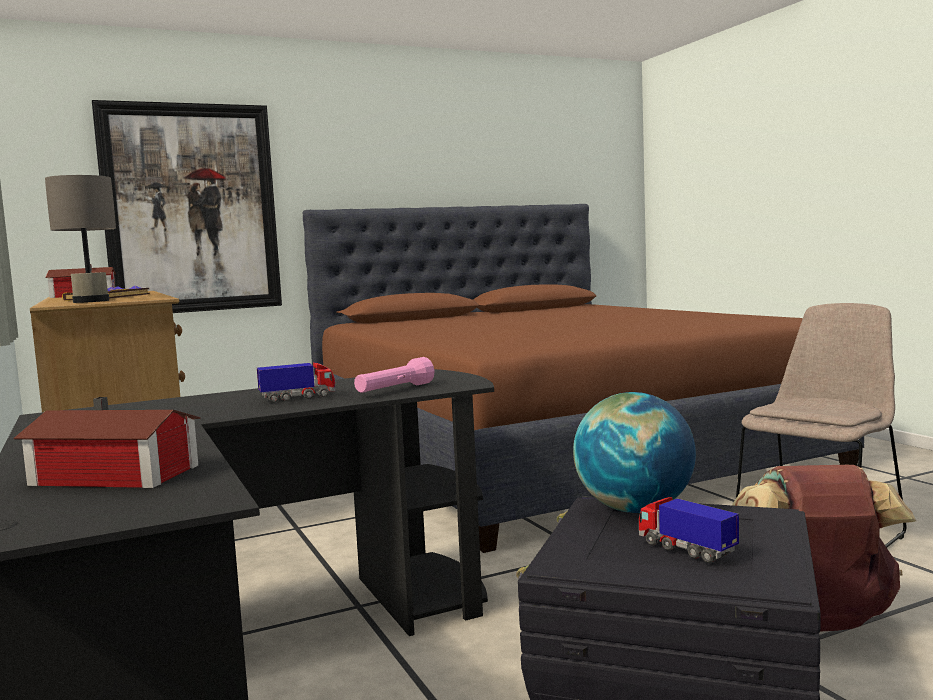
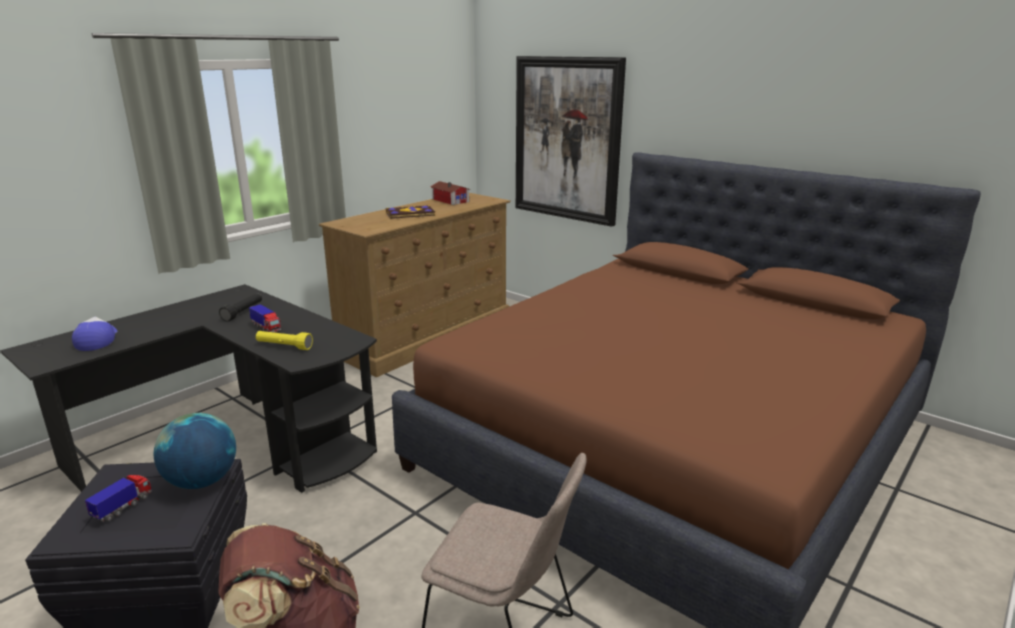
camera: 65 degrees right, 15 degrees up
(91, 301) = (363, 222): grey table lamp -> none
(116, 476) = (97, 340): toy house -> cap
(190, 409) = (243, 312): none -> black flashlight
(394, 390) = (284, 346): pink flashlight -> yellow flashlight

